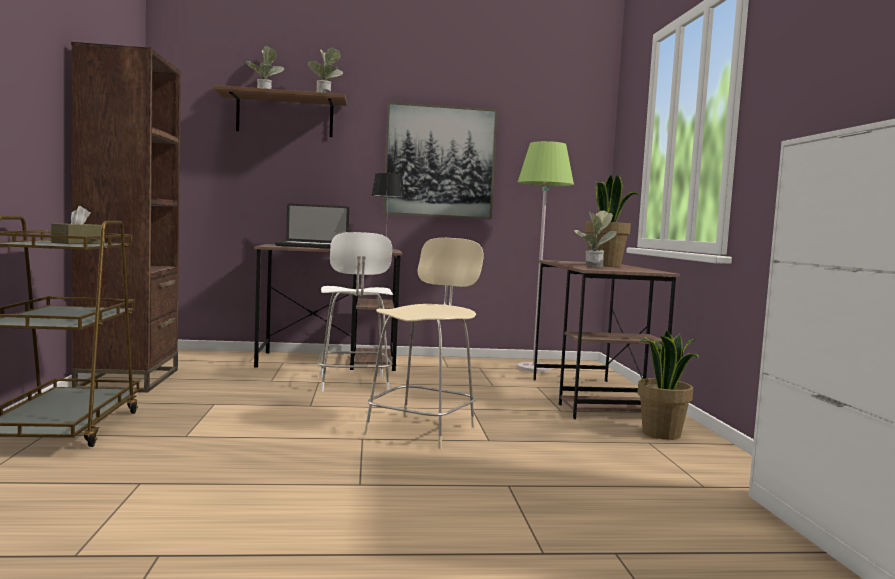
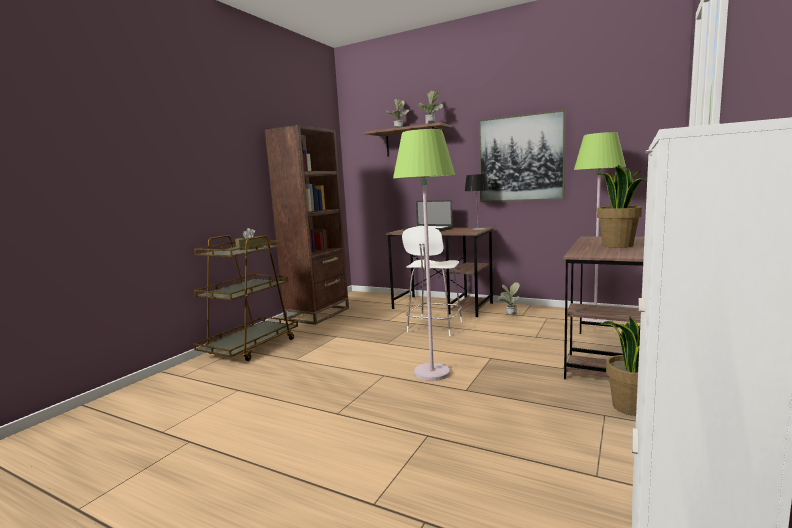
camera: 35 degrees right, 5 degrees up
(423, 429) = (432, 373): beige chair -> green floor lamp
(592, 267) = (586, 251): potted plant -> potted plant (509, 315)

